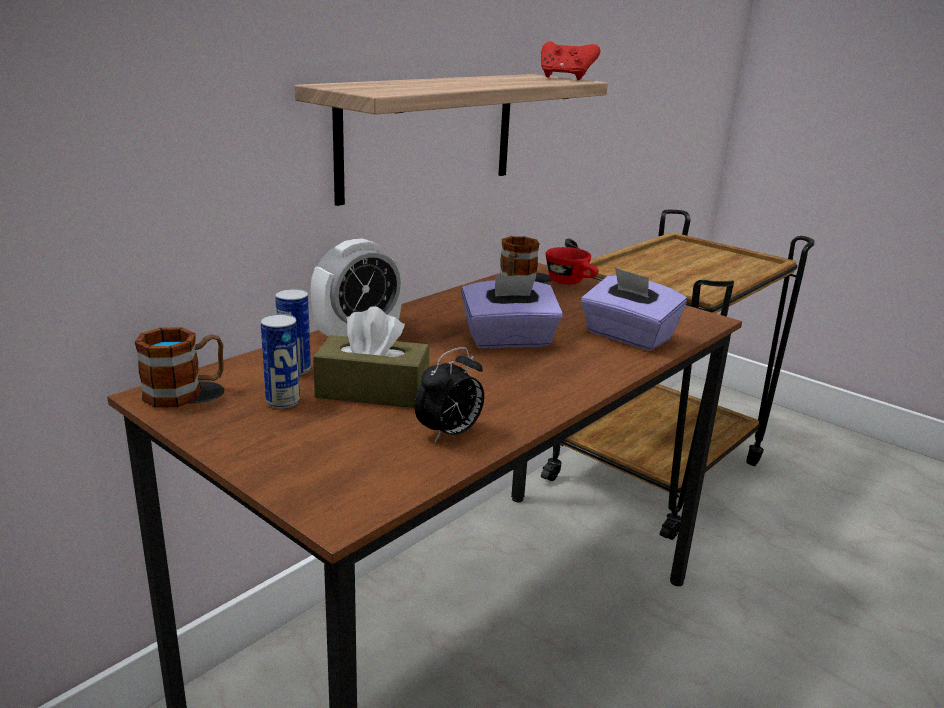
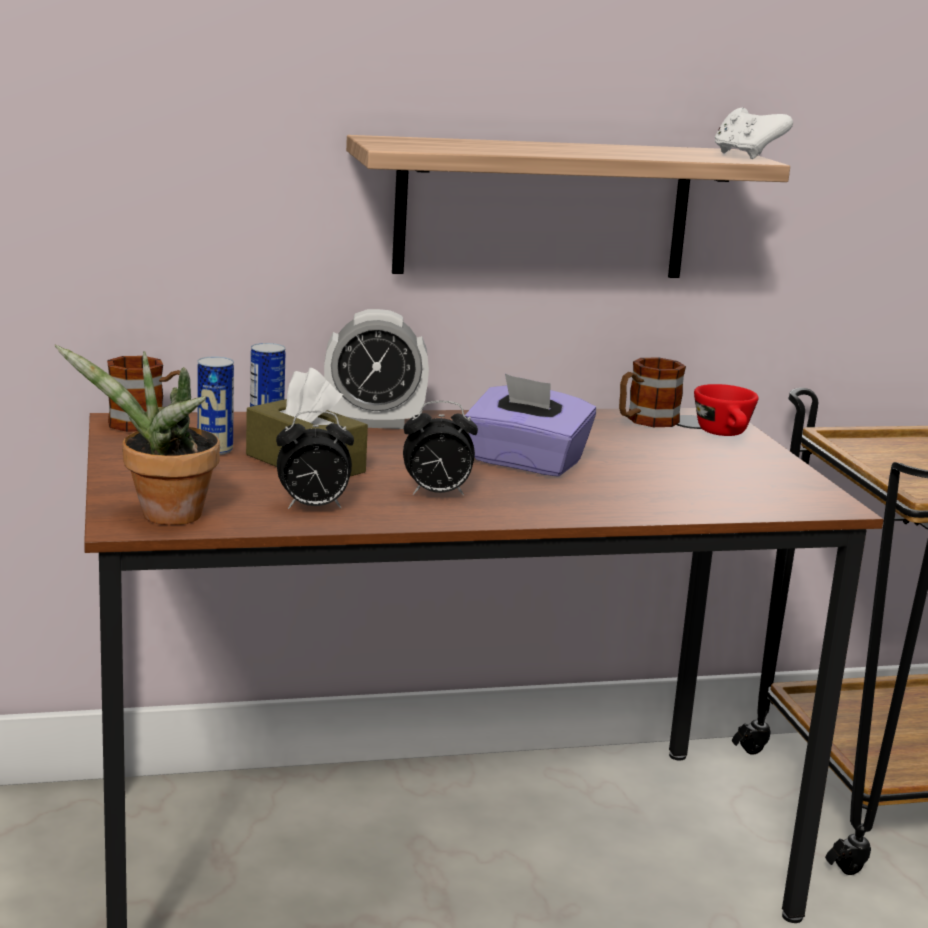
camera: 35 degrees right, 5 degrees down
(355, 492) = (163, 517): none -> potted plant
(505, 388) = (436, 494): none -> alarm clock
(565, 78) = (746, 156): red game controller -> white game controller
(627, 337) = (677, 493): purple tissue box -> none

